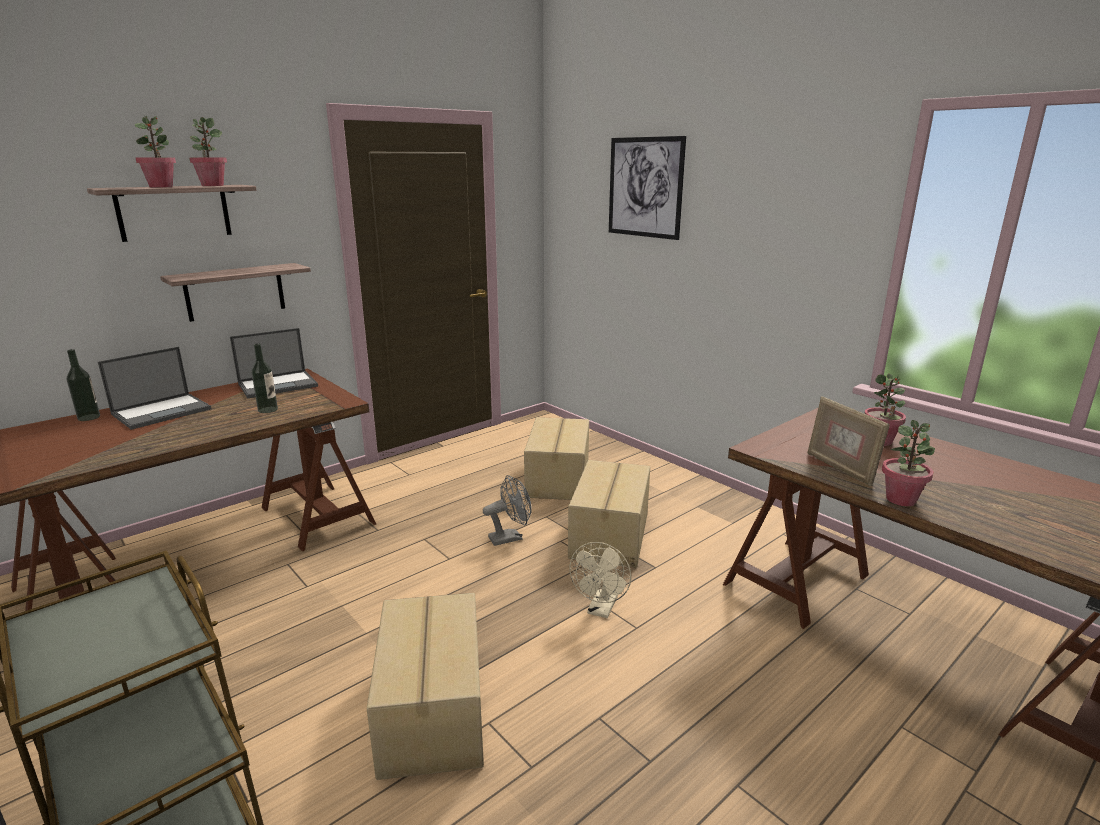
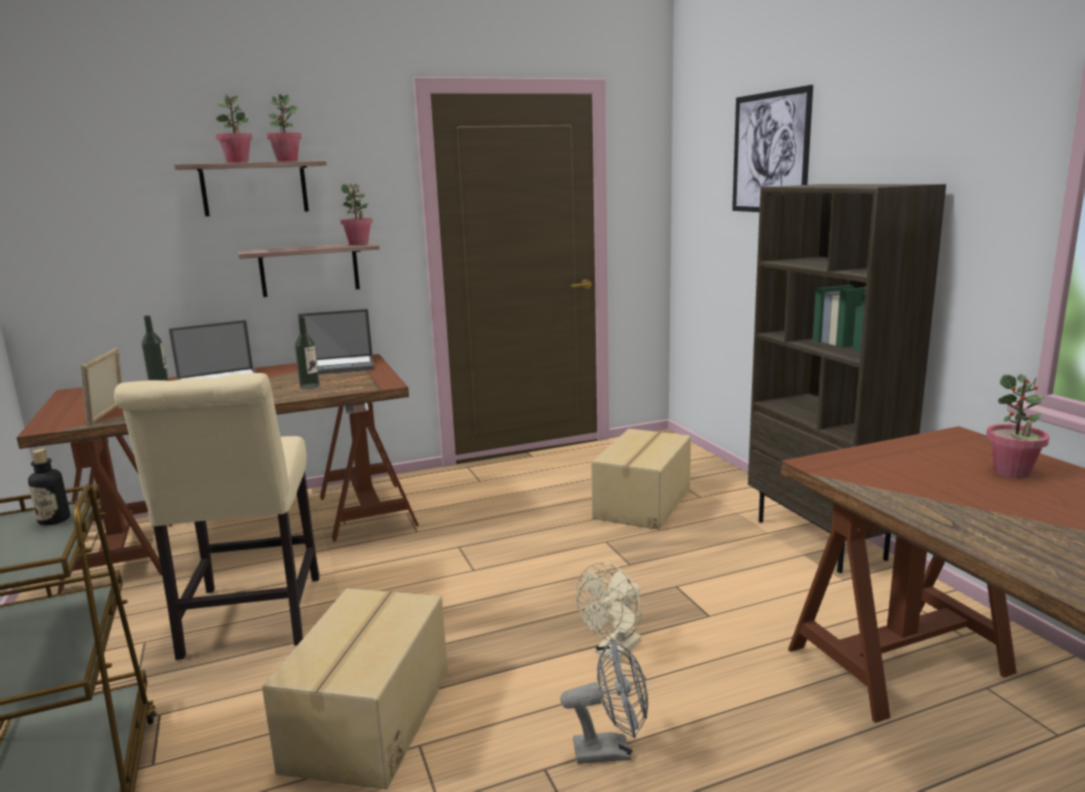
camera: 20 degrees right, 5 degrees down
(141, 596) = (54, 520): none -> bottle
(263, 643) = (250, 621): none -> beige chair
(510, 537) = (552, 558): grey fan -> grey fan (611, 750)
(611, 535) = (673, 572): cardboard box -> none
(703, 492) = (822, 539): none -> brown bookcase
(840, 468) = (919, 497): picture frame -> picture frame (109, 413)
(901, 499) = (981, 542): potted plant -> potted plant (359, 244)

